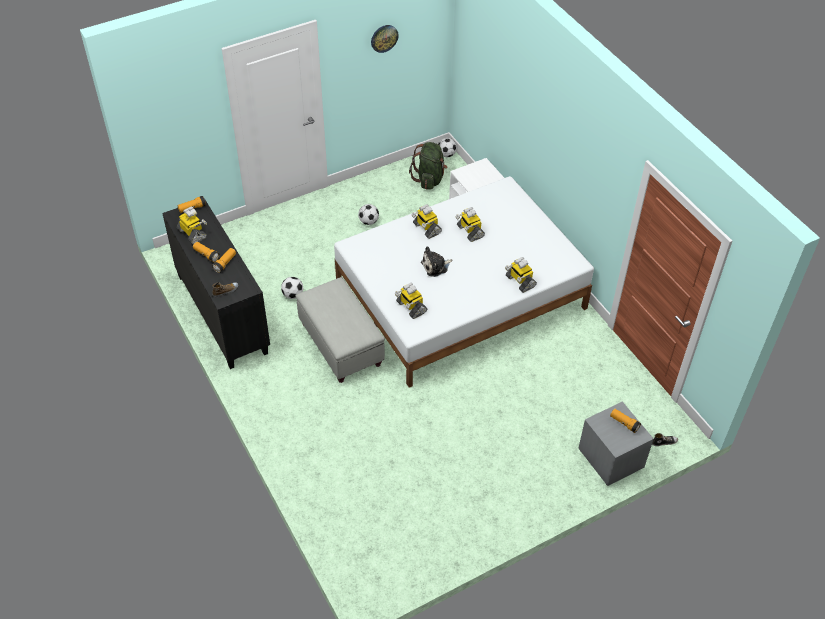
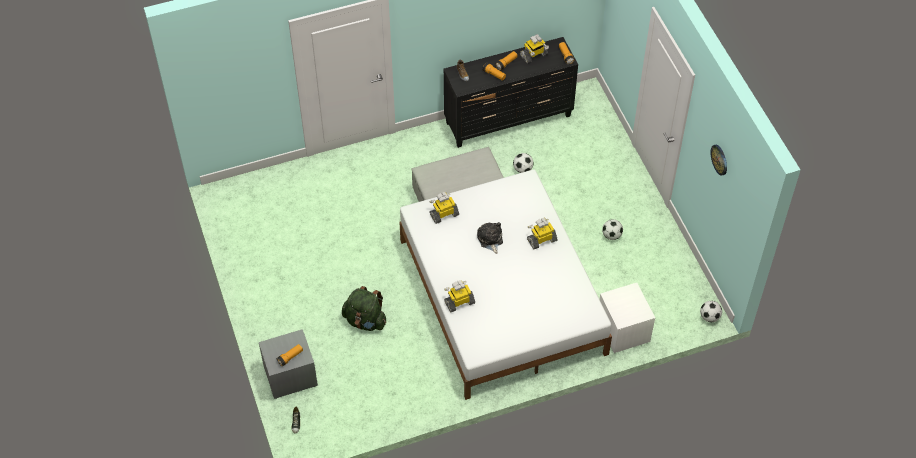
camera: 100 degrees right, 5 degrees up
(429, 179) = (670, 295): green backpack -> green backpack (365, 321)
(469, 231) = (532, 273): toy robot -> none

